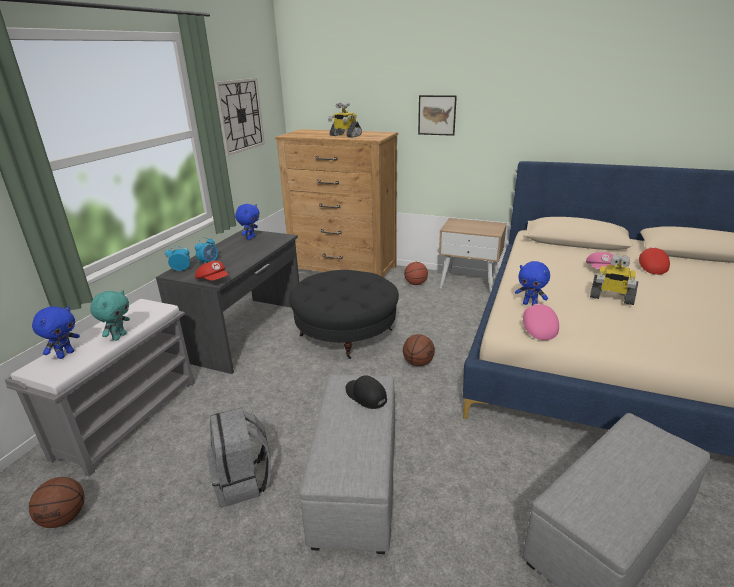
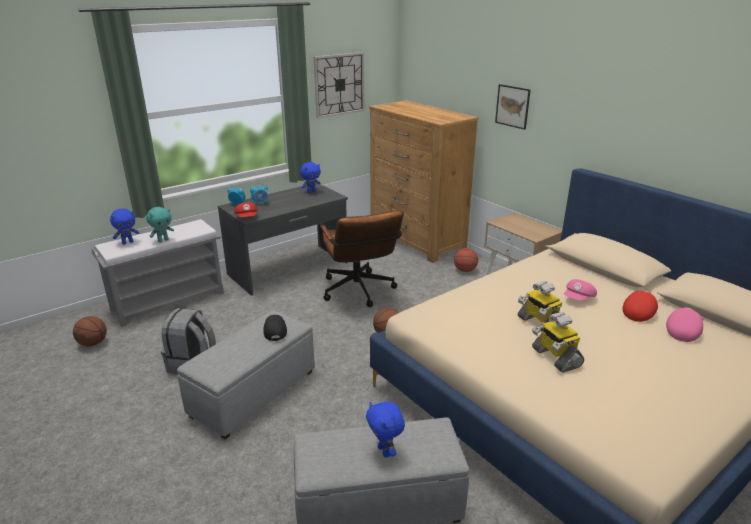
camera: 30 degrees right, 0 degrees up
(345, 135) = (423, 114): toy robot -> toy robot (555, 357)
(346, 332) = (359, 292): black ottoman -> brown office chair
(530, 304) = (458, 306): blue plush toy -> blue plush toy (385, 451)
(537, 329) = (433, 325): pink cap -> pink cap (682, 331)

